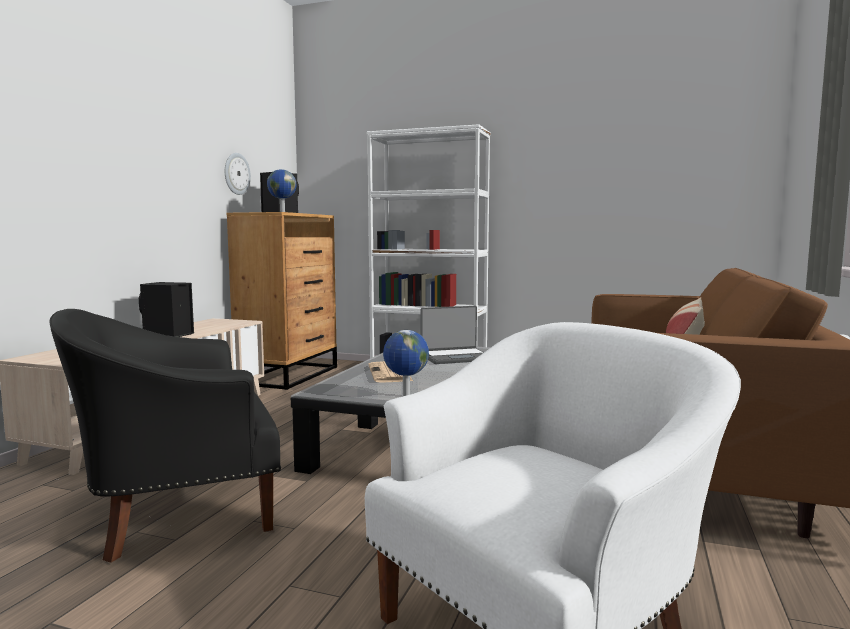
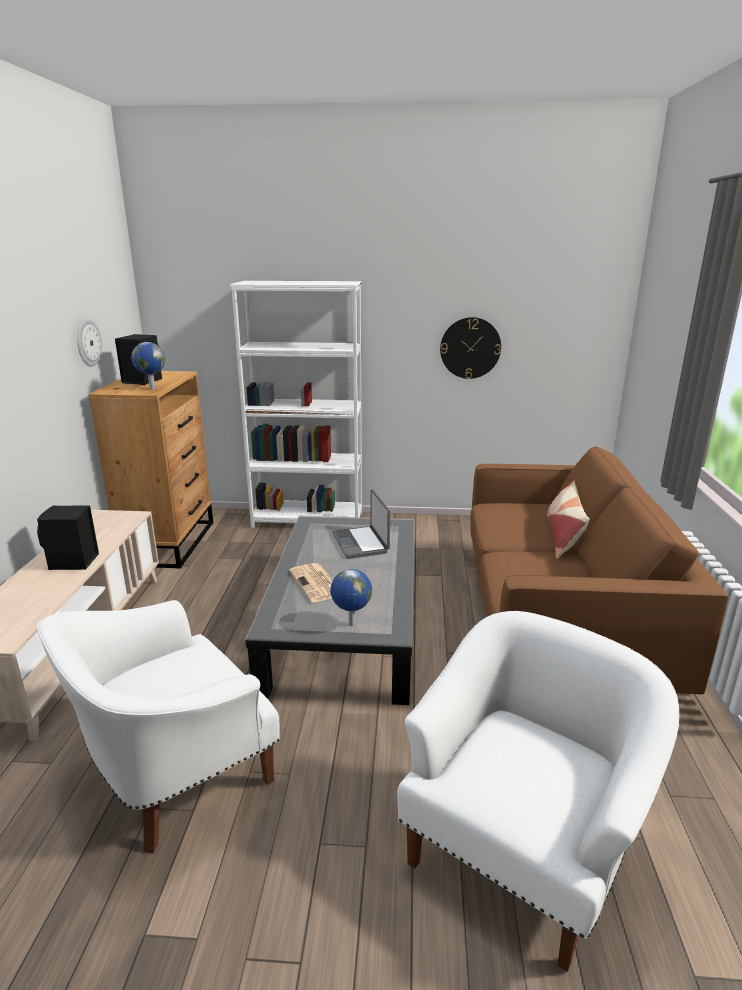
camera: 15 degrees left, 15 degrees up
(176, 512) = (173, 775): black armchair -> white armchair
(455, 357) = (361, 543): laptop -> laptop turned 105 degrees clockwise
(600, 193) = (470, 348): none -> wall clock

